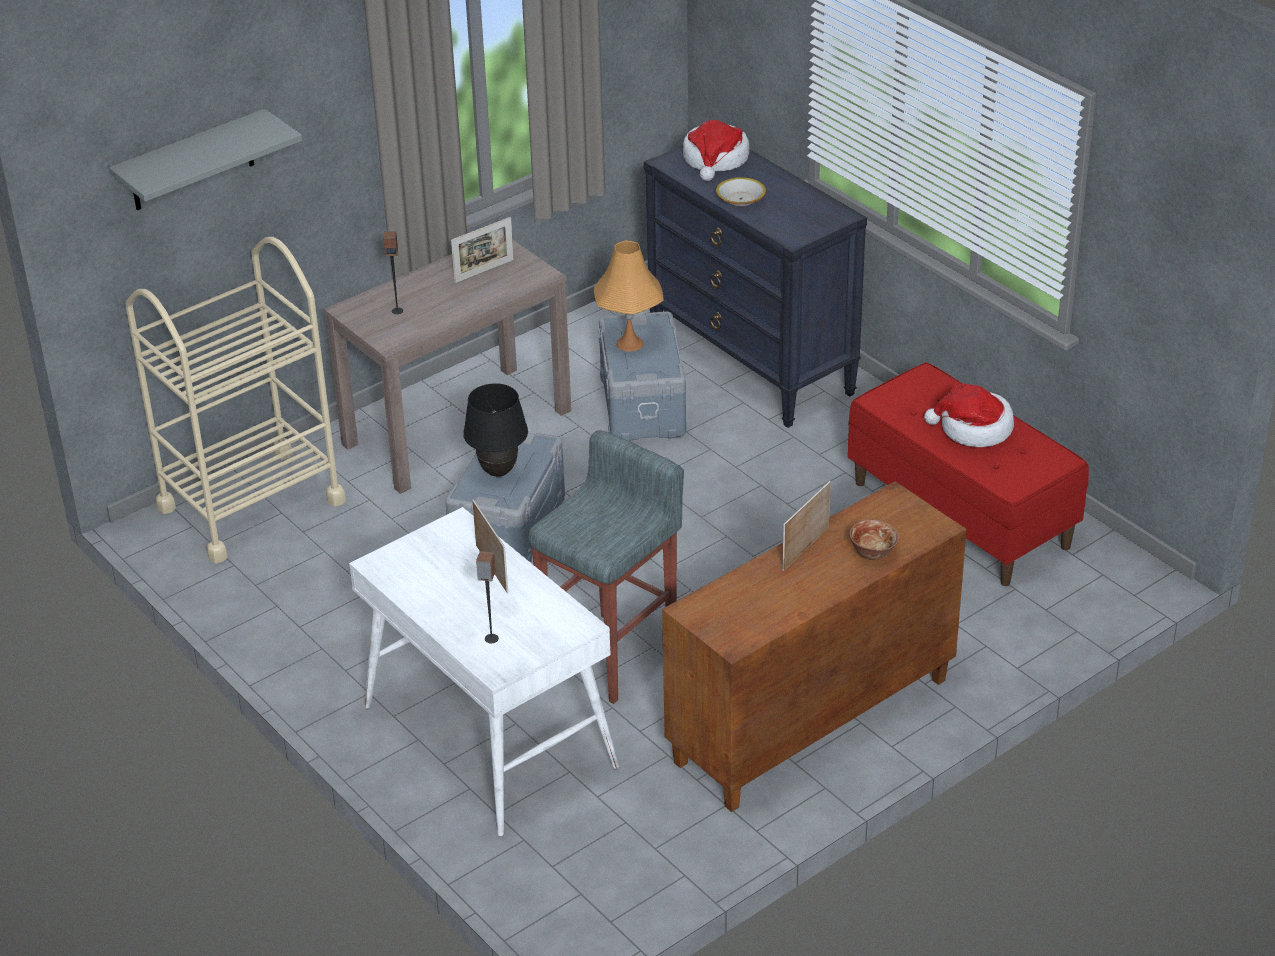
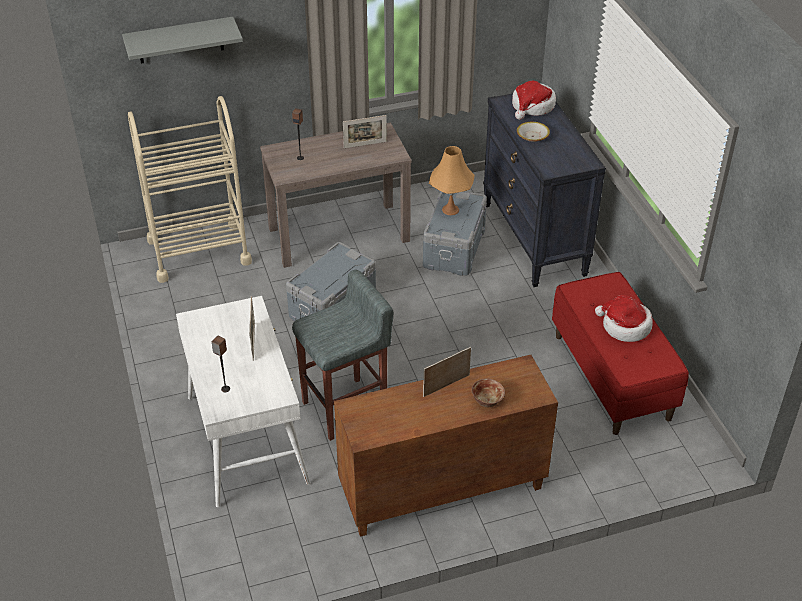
camera: 20 degrees right, 5 degrees up
(498, 472) = (326, 272): black table lamp -> none

